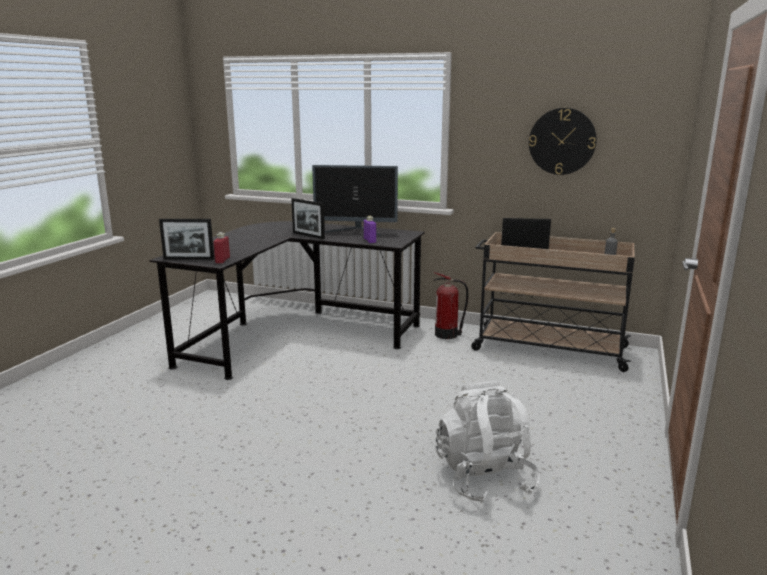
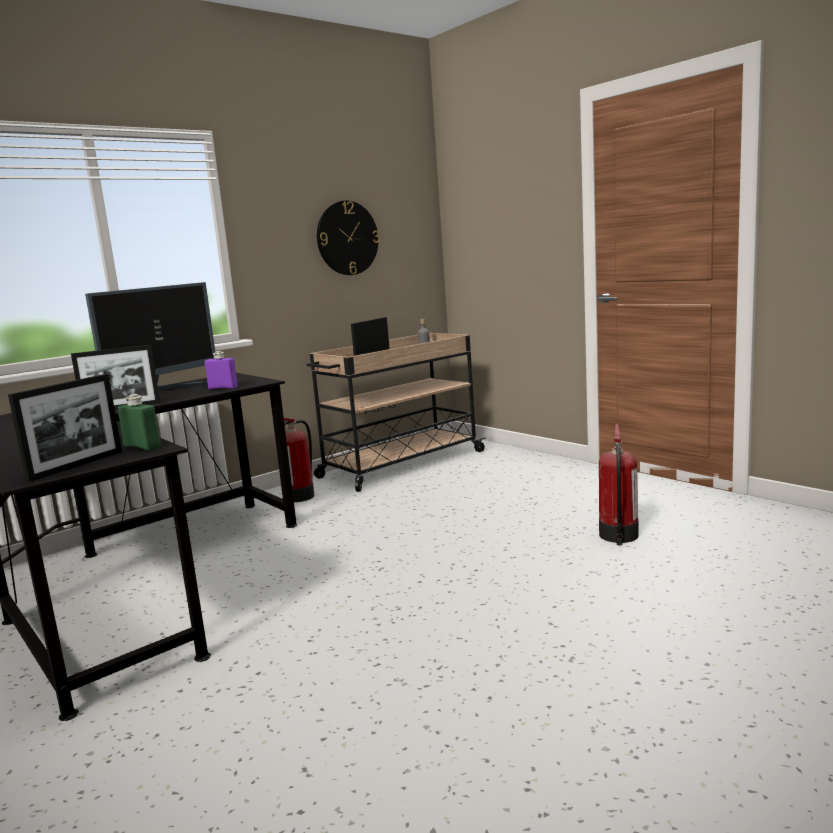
camera: 60 degrees left, 5 degrees down
(222, 260) = (142, 447): red bottle -> green bottle
(484, 478) = (618, 536): white backpack -> fire extinguisher

